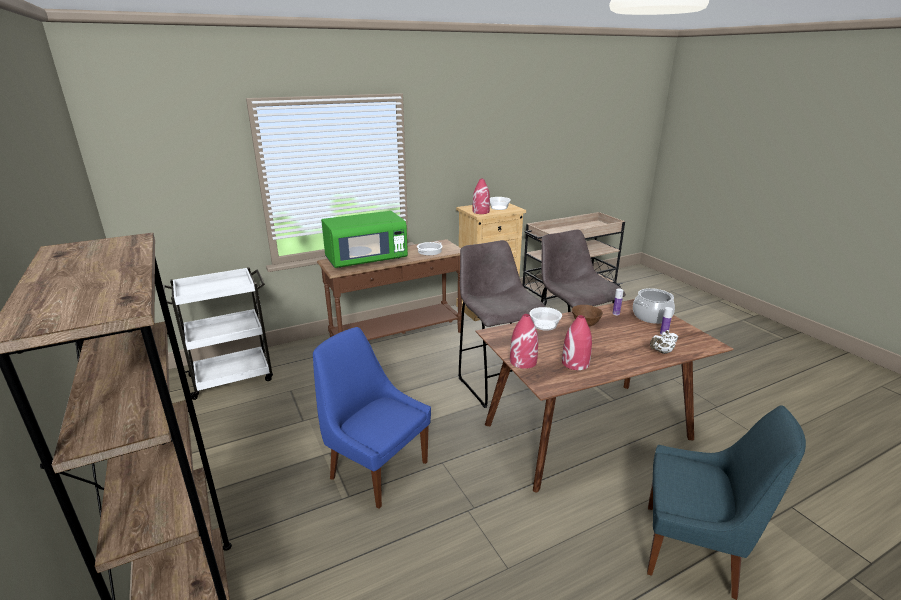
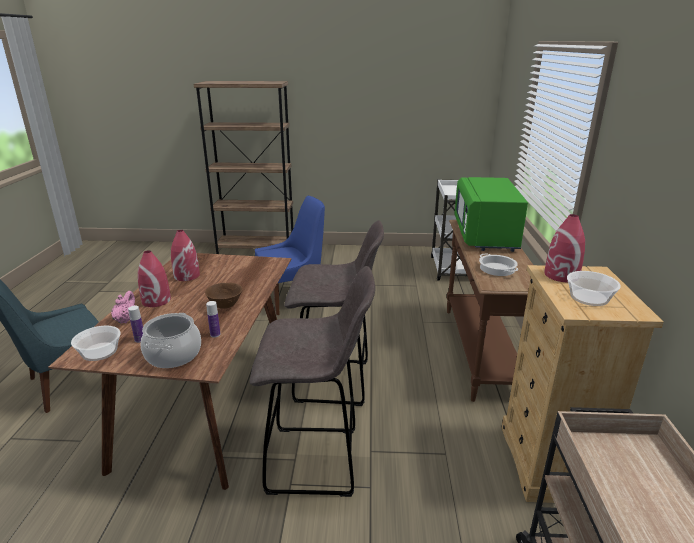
camera: 120 degrees right, 0 degrees up
(523, 361) = (222, 259): red vase -> red vase (156, 300)
(545, 325) = (255, 286): bowl -> bowl (99, 351)
(662, 352) = (126, 320): white teapot -> pink teapot

